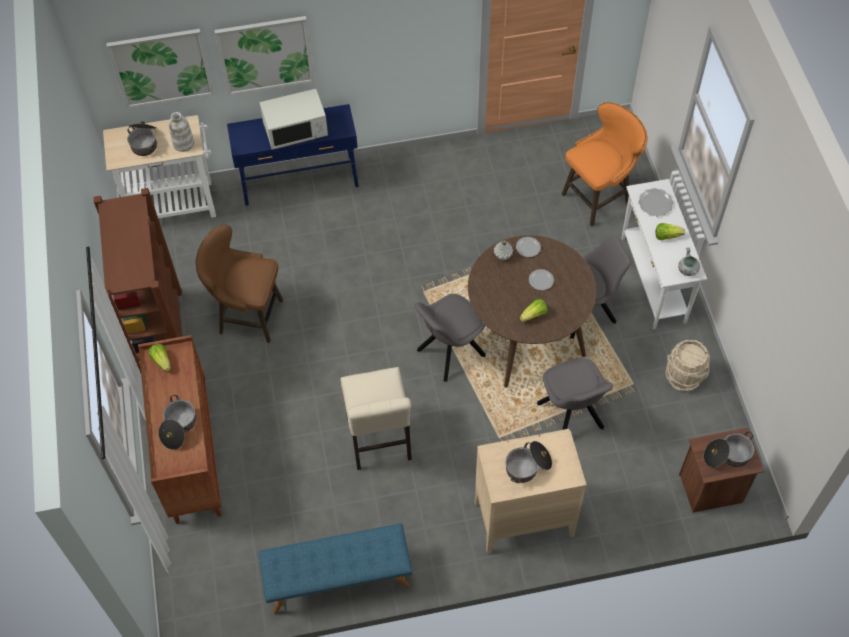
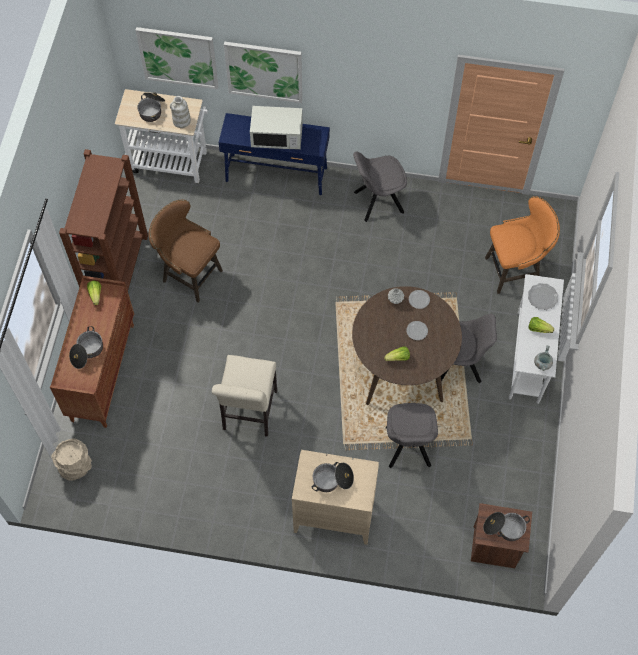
camera: 20 degrees right, 5 degrees up
(338, 580) = (172, 510): blue bench -> none
(450, 352) = (335, 360): grey chair -> grey chair (378, 202)
(683, 376) = (515, 447): beige bucket -> beige bucket (75, 466)

